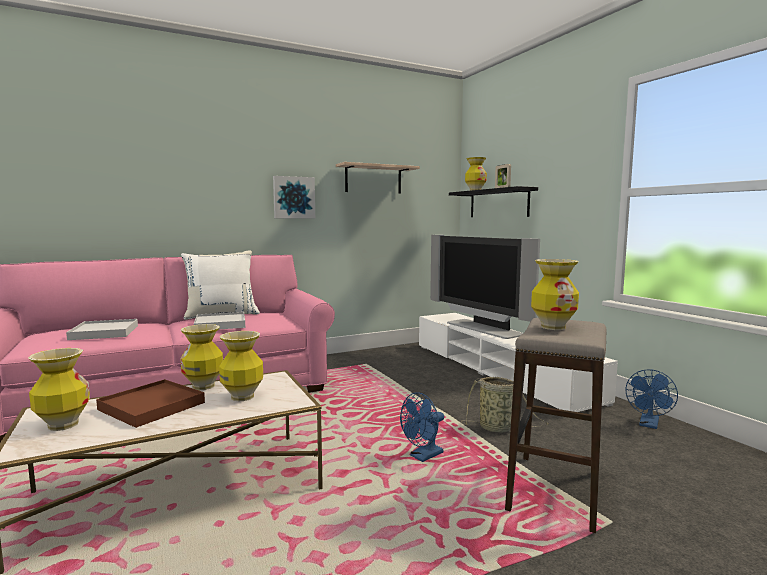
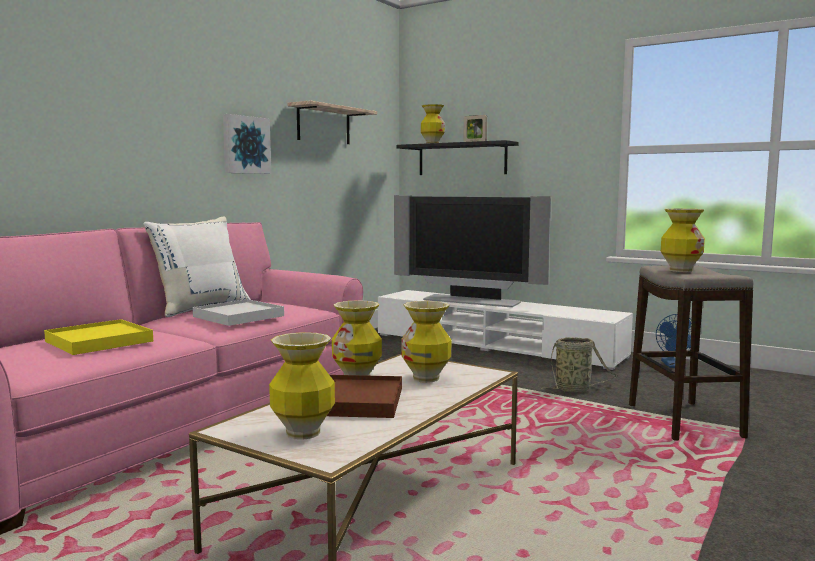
camera: 30 degrees left, 0 degrees up
(104, 332) = (99, 341): white tray -> yellow tray
(423, 456) = (553, 422): blue fan -> none

